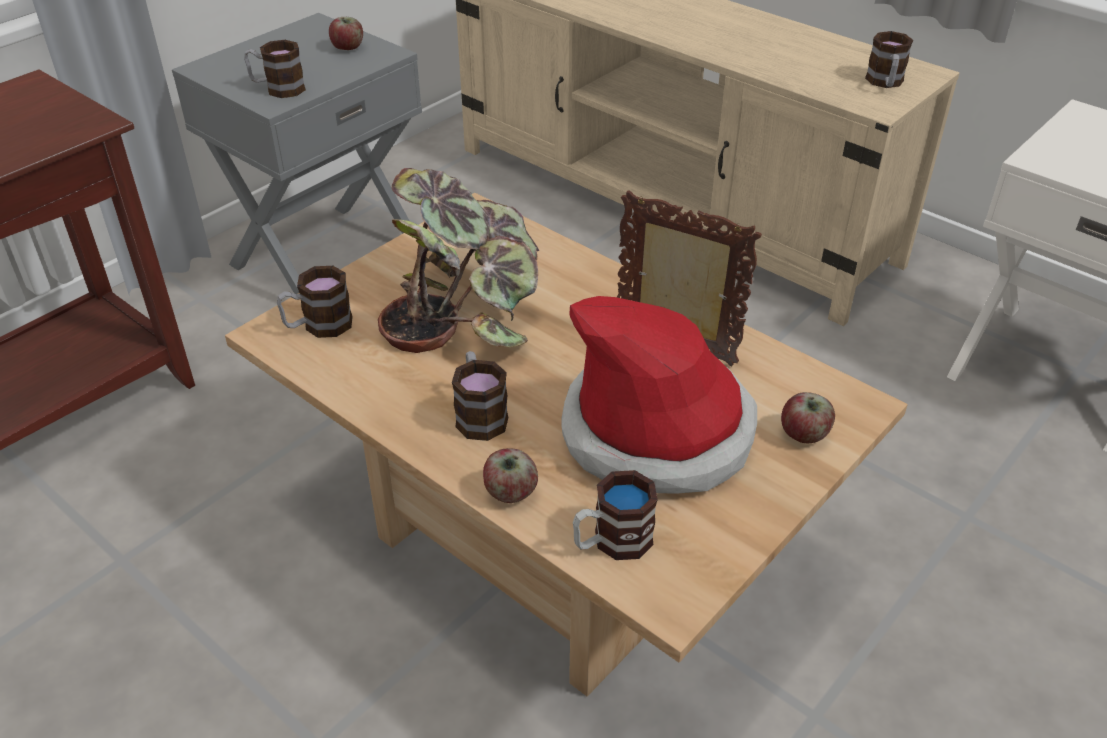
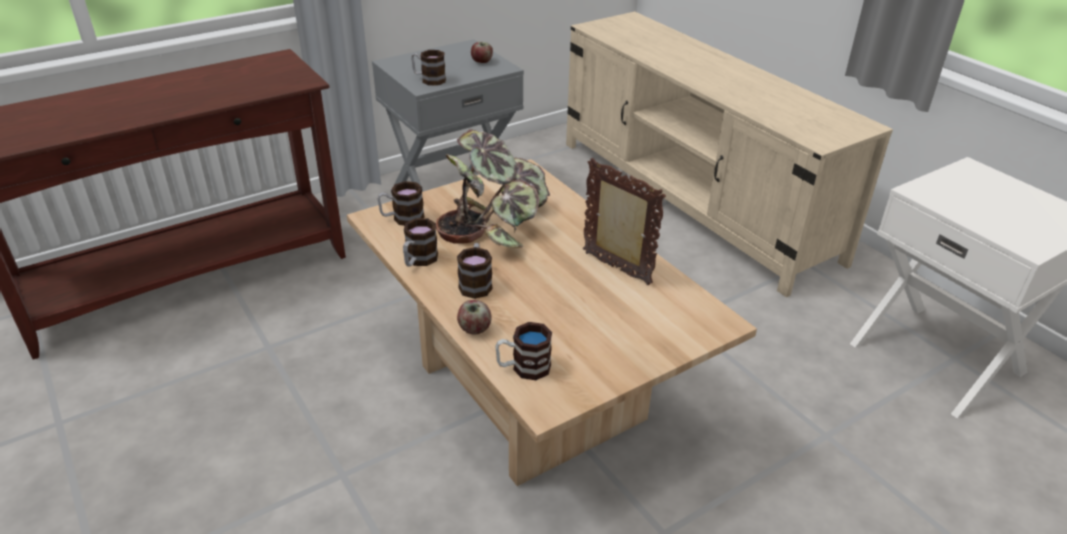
camera: 15 degrees right, 5 degrees down
(657, 431) = (581, 313): hat -> none
(804, 435) = (676, 333): apple -> none
(885, 83) = (833, 128): mug -> mug (418, 261)

